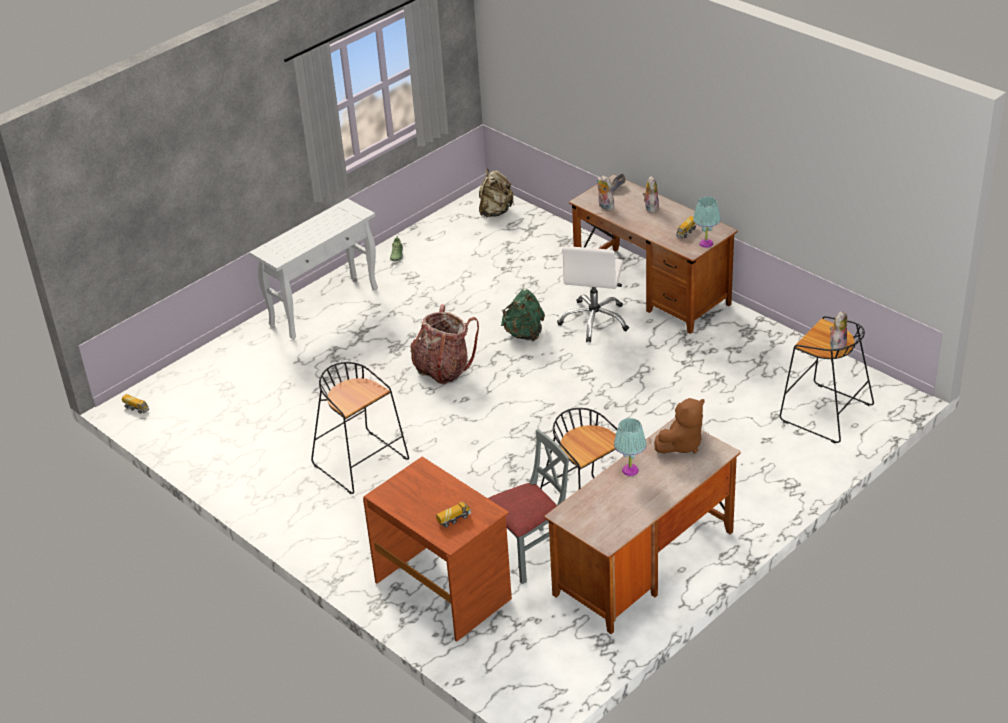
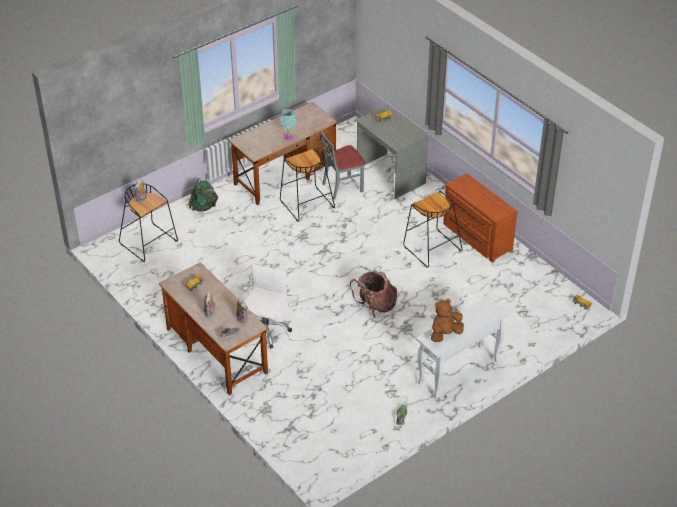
camera: 175 degrees left, 5 degrees up
(287, 490) = (476, 238): none -> brown dresser
(444, 590) = (390, 175): brown desk -> grey desk
(495, 211) = (314, 454): beige backpack -> none
(524, 334) = (316, 326): green backpack -> green backpack (203, 207)
(681, 444) = (257, 146): brown plush toy -> brown plush toy (445, 334)
(706, 243) = (185, 274): turquoise table lamp -> none

